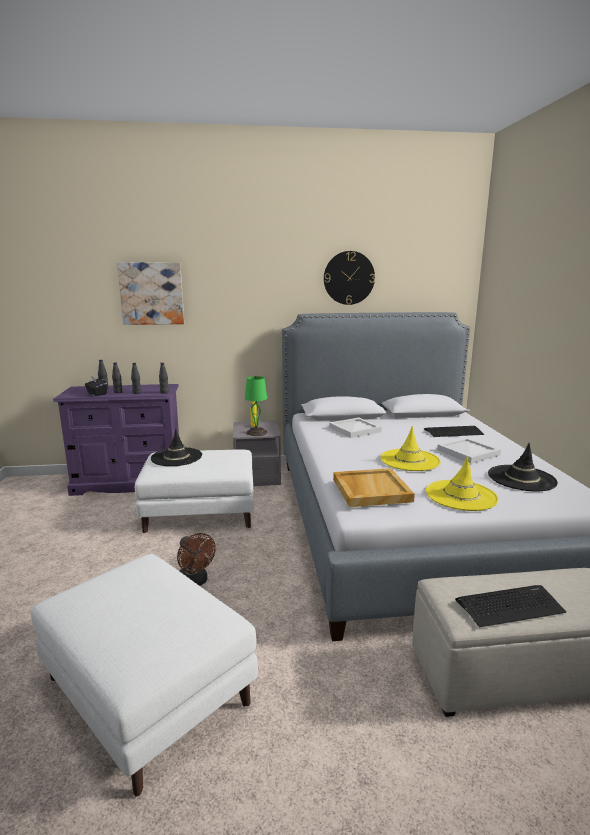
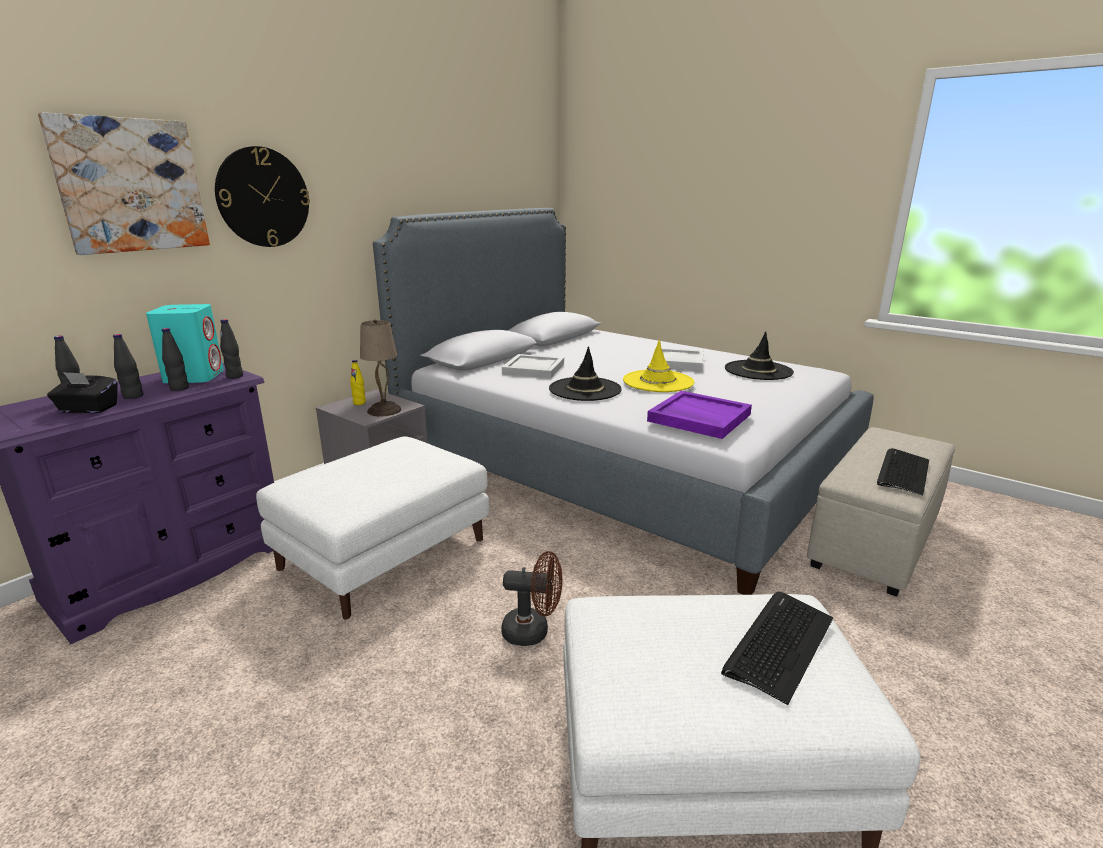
camera: 45 degrees left, 5 degrees up
(153, 389) = (194, 377): none -> turquoise speaker
(176, 457) = (333, 477): black hat -> black hat (585, 389)
(256, 432) = (383, 410): green table lamp -> beige table lamp
(349, 278) = (438, 161): wall clock -> wall clock (263, 197)
(370, 490) = (698, 418): beige tray -> purple tray
(454, 432) = (624, 347): keyboard -> keyboard (779, 644)
(461, 495) = (759, 397): yellow hat -> none

